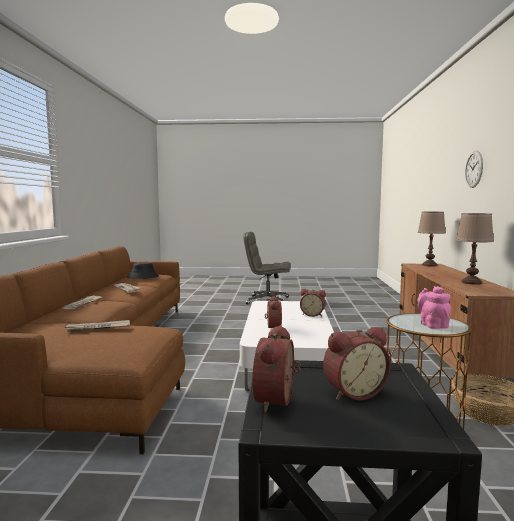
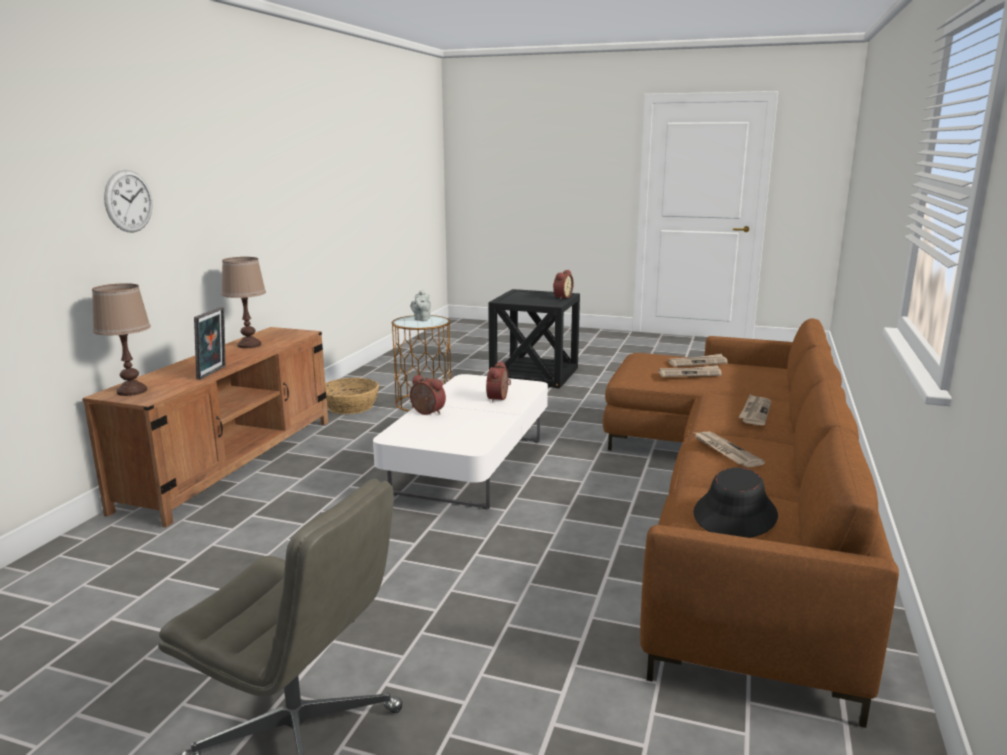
camera: 165 degrees left, 10 degrees up
(73, 342) = (697, 362): none -> newspaper
(353, 392) = (530, 298): alarm clock -> none
(424, 271) = (214, 373): none -> picture frame
(432, 325) = (421, 319): pink teapot -> grey teapot

